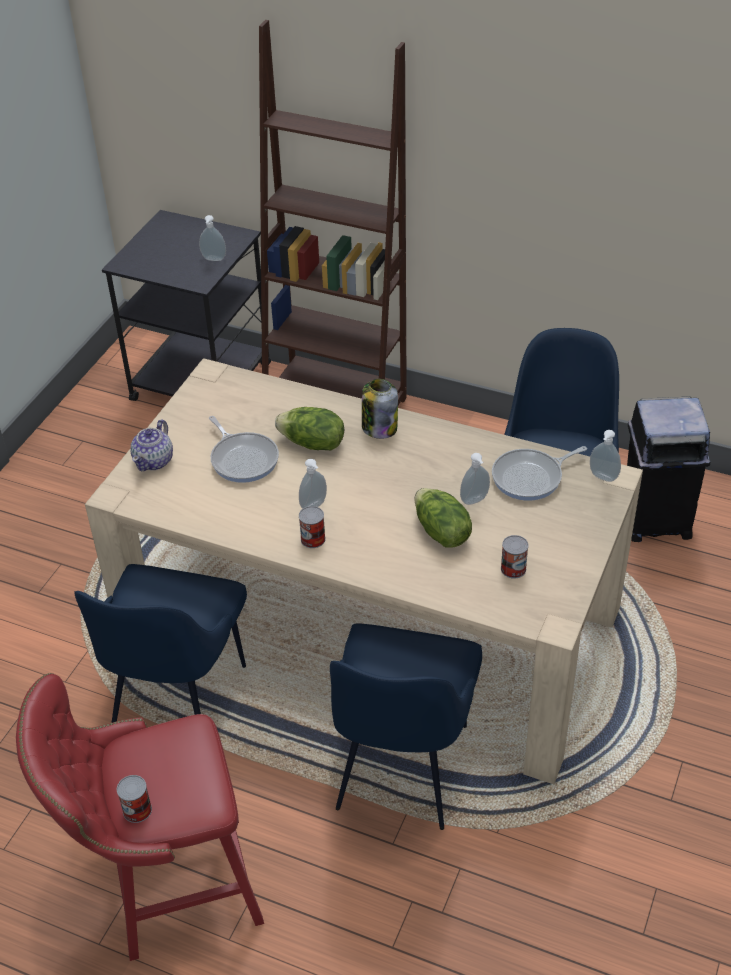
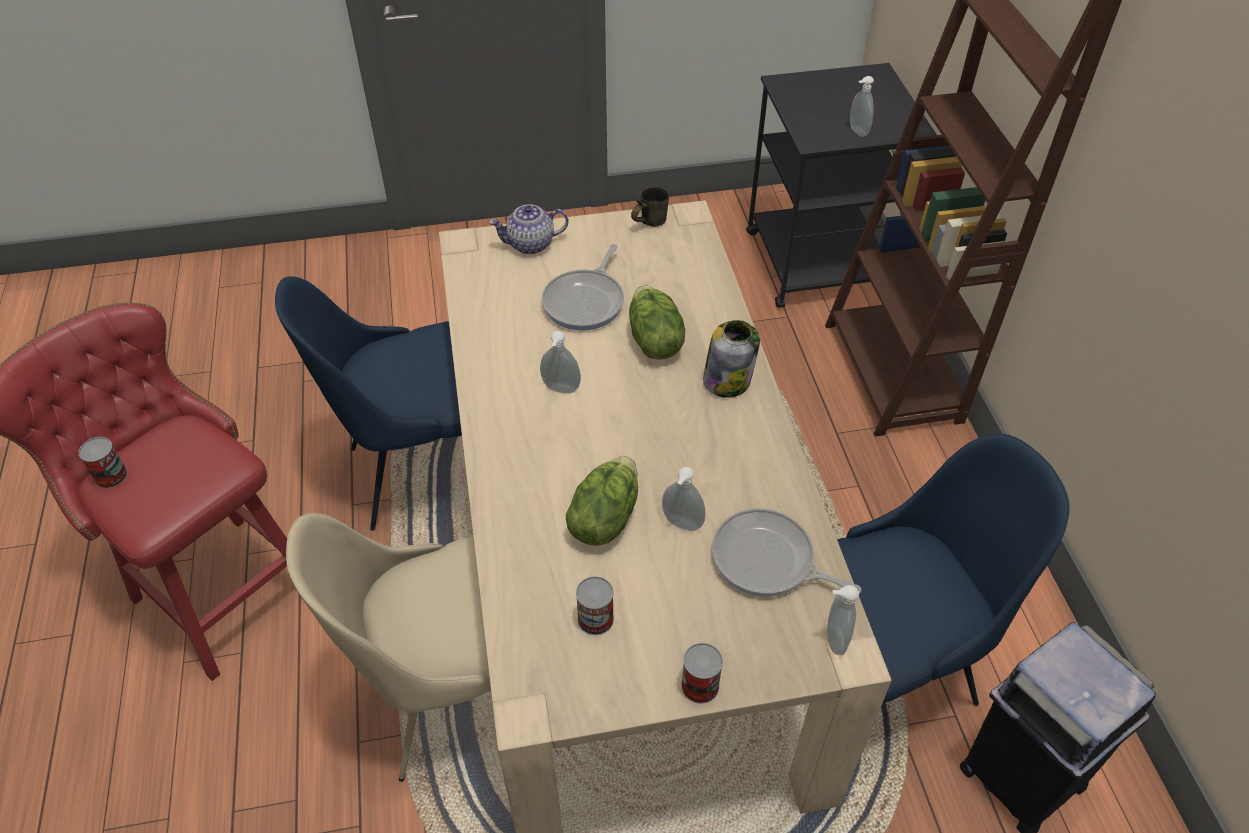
camera: 55 degrees right, 5 degrees up
(195, 394) = (647, 222): none -> grey mug
(313, 539) = (511, 413): can -> can (700, 685)
(403, 768) = (457, 699): blue chair -> beige chair

